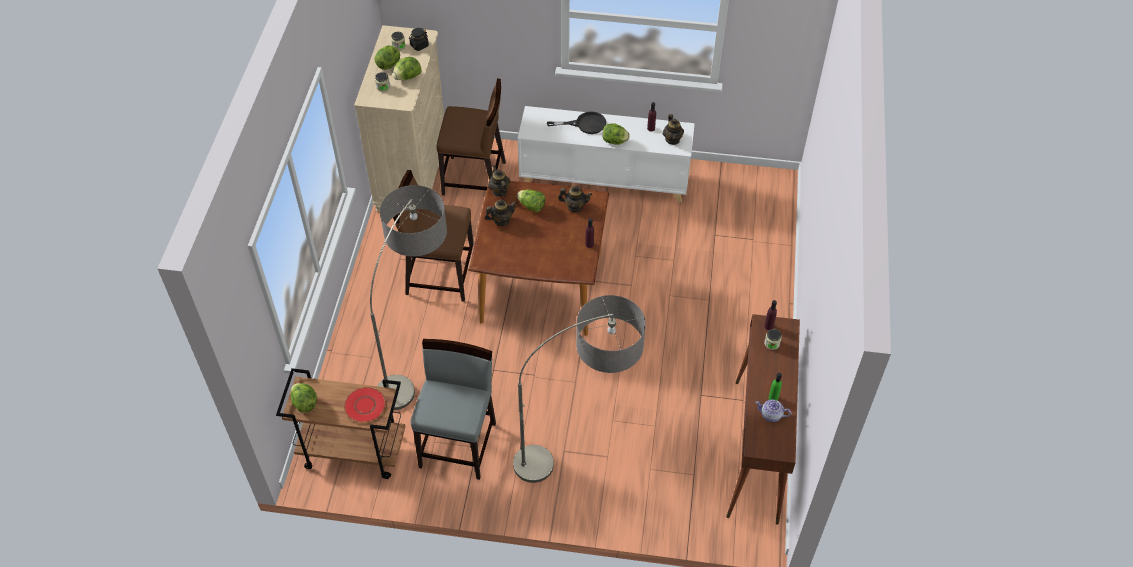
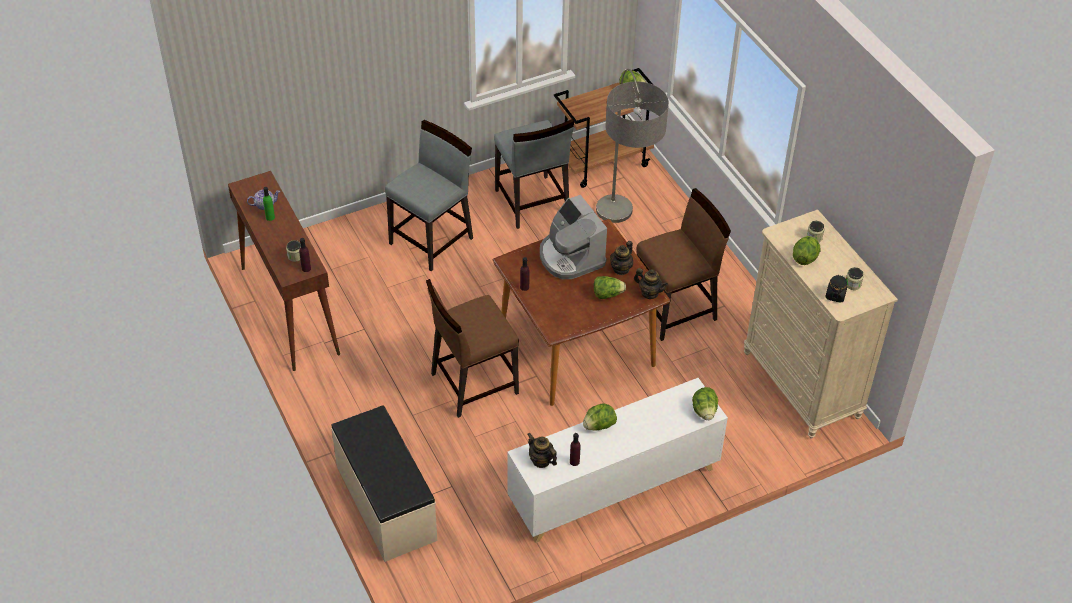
camera: 145 degrees right, 5 degrees down
(365, 405) = (588, 107): red plate -> none
(389, 64) = (837, 261): lettuce -> lettuce (704, 411)
(475, 178) = (741, 415): brown chair -> brown chair (473, 383)
(531, 250) = (570, 257): none -> coffee machine
(575, 206) = (568, 314): teapot -> none
(580, 453) = (432, 240): floor lamp -> grey chair
(585, 124) = (646, 429): black frying pan -> none
(770, 247) = (385, 503): none -> beige bench

